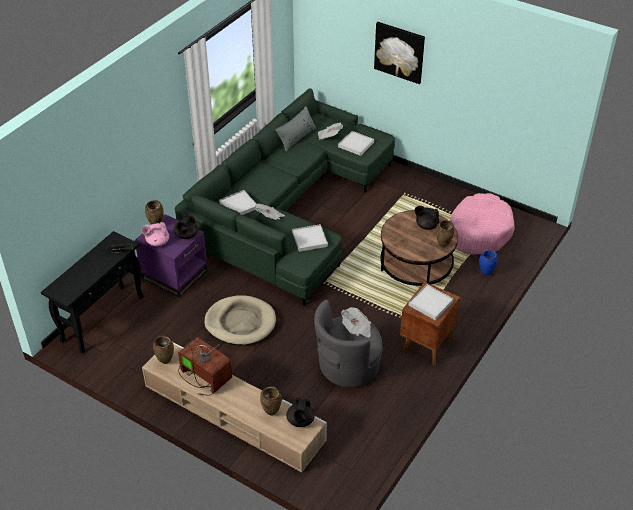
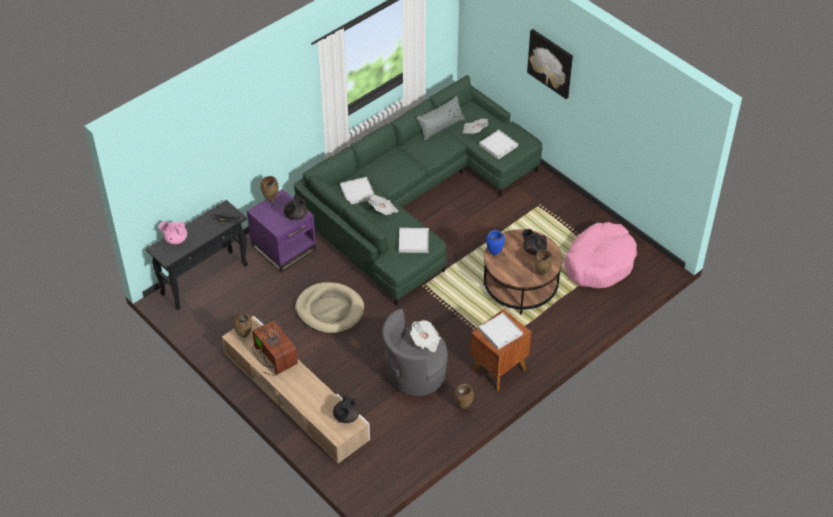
camera: 15 degrees right, 5 degrees up
(157, 242) = (266, 217): pink teapot -> pink teapot (175, 239)
(271, 413) = (323, 404): brown vase -> brown vase (463, 407)
(486, 273) = (587, 308): blue vase -> blue vase (494, 253)

